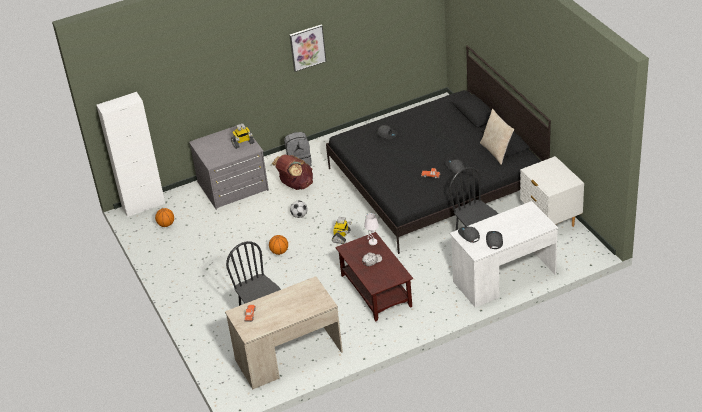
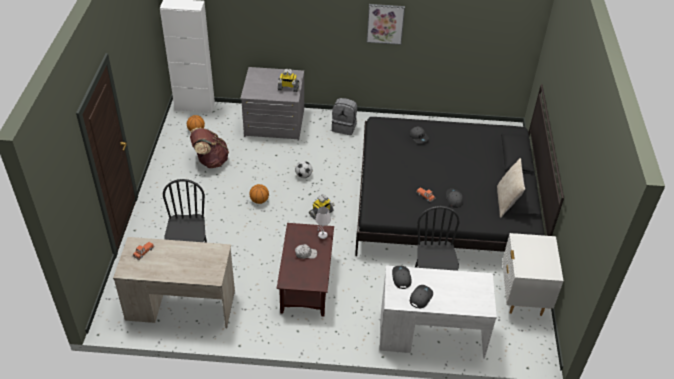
camera: 25 degrees right, 5 degrees up
(295, 185) = (324, 146): brown backpack -> brown backpack (210, 161)

